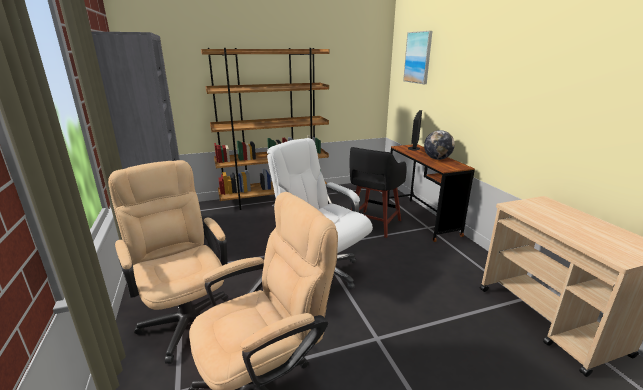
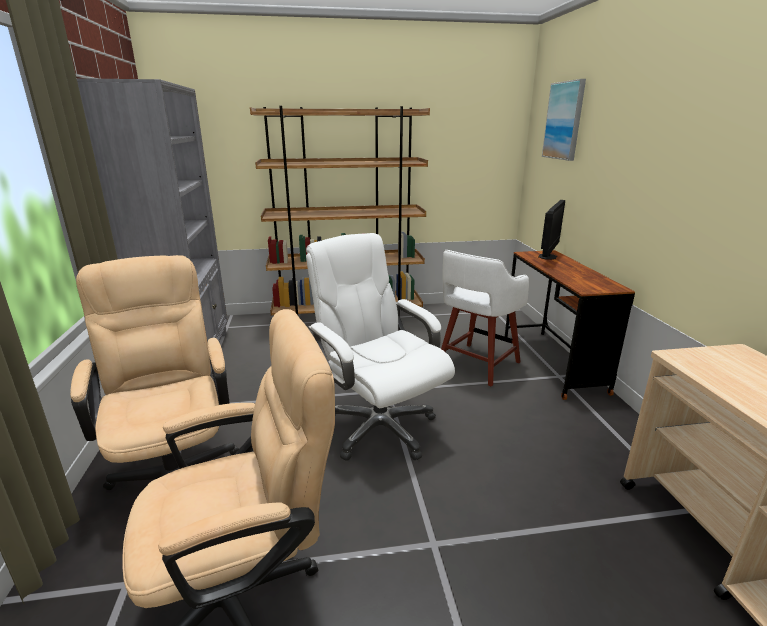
camera: 10 degrees right, 0 degrees up
(373, 224) = (476, 365): black stool -> white stool
(437, 159) = (578, 273): globe -> none

